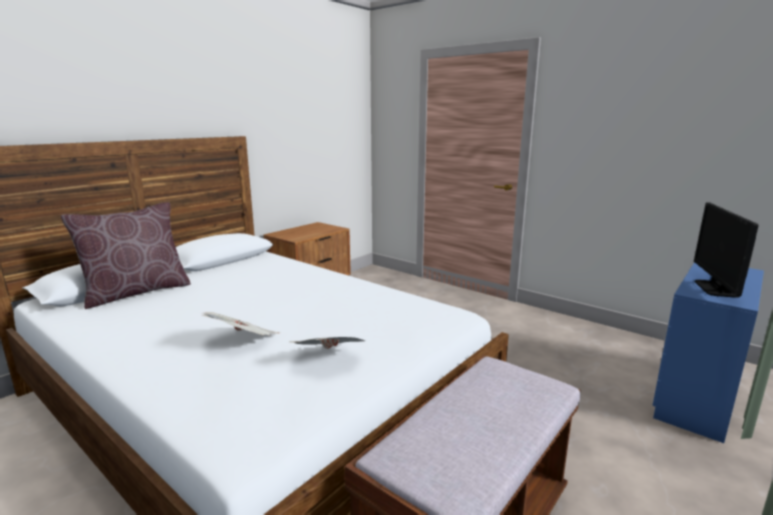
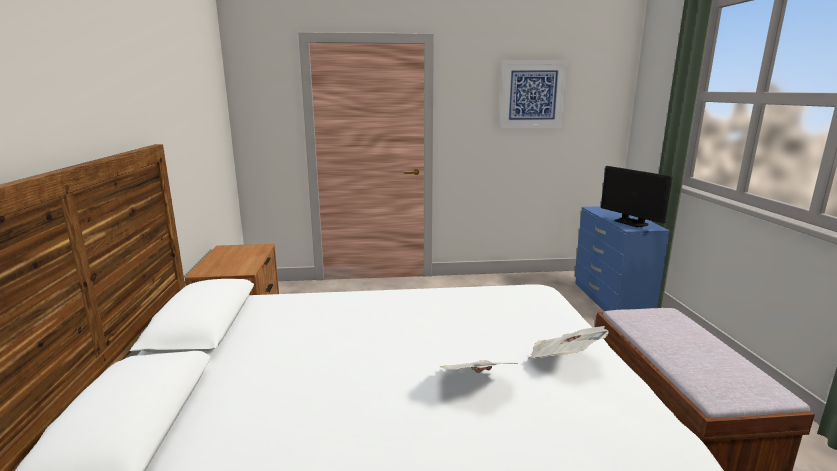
camera: 45 degrees left, 0 degrees up
(137, 292) = (203, 406): brown pillow -> none
(659, 103) = (532, 94): none -> picture

